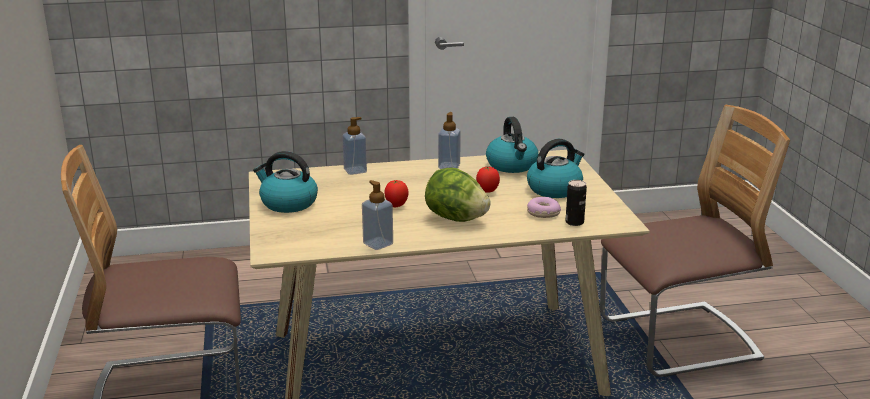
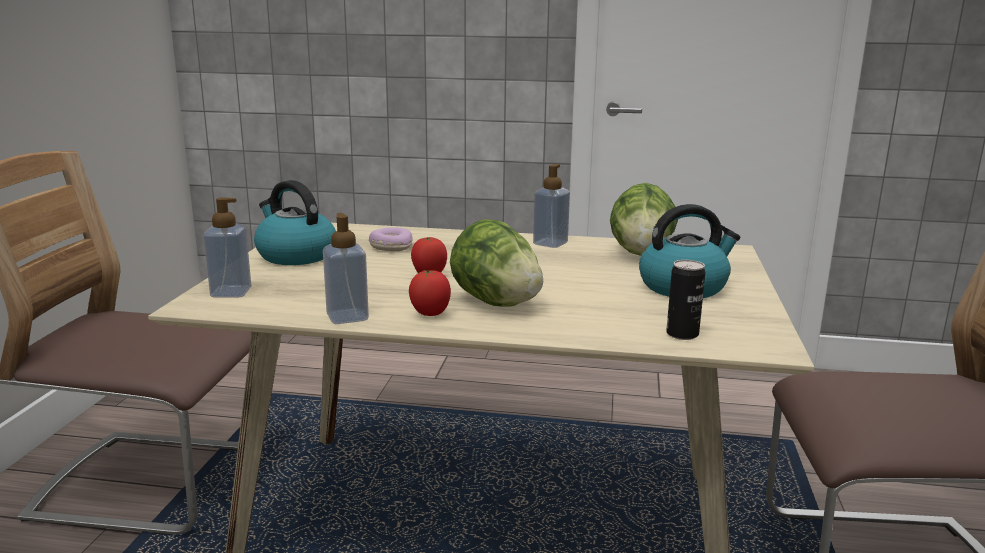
camera: 20 degrees right, 5 degrees down
(355, 171) = (422, 234): soap dispenser -> soap dispenser (231, 292)
(487, 191) = (576, 276): tomato -> tomato (430, 314)
(512, 165) = (641, 253): kettle -> lettuce
(542, 213) = (638, 314): donut -> donut (391, 247)

